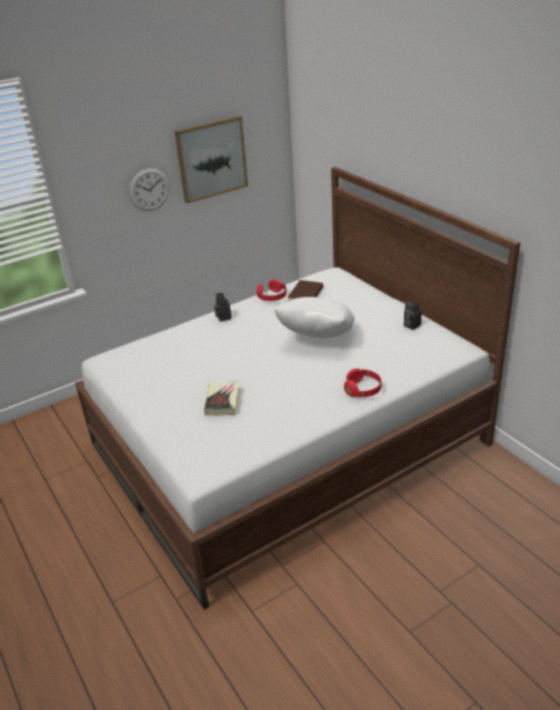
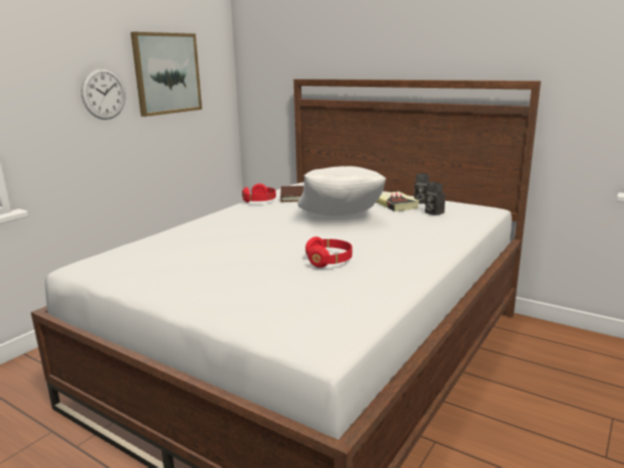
camera: 25 degrees left, 15 degrees down
(222, 401) = (283, 274): book -> book (396, 205)
(223, 317) = (218, 218): camera -> camera (432, 212)
(363, 390) = (434, 243): red headphones -> red headphones (329, 261)

